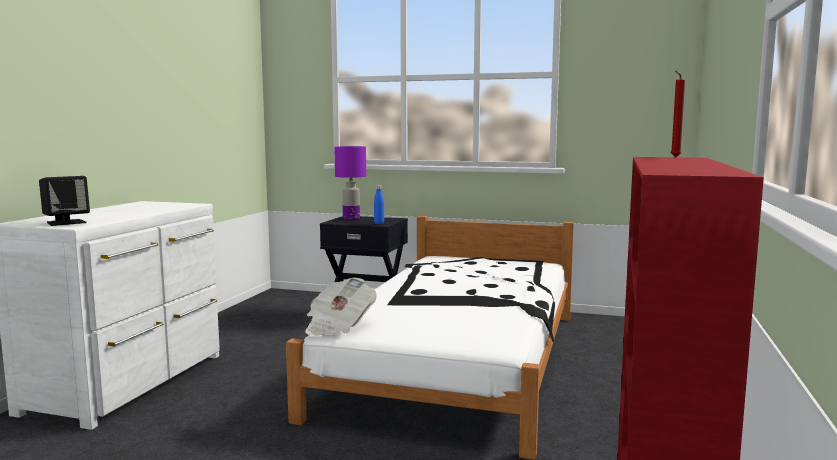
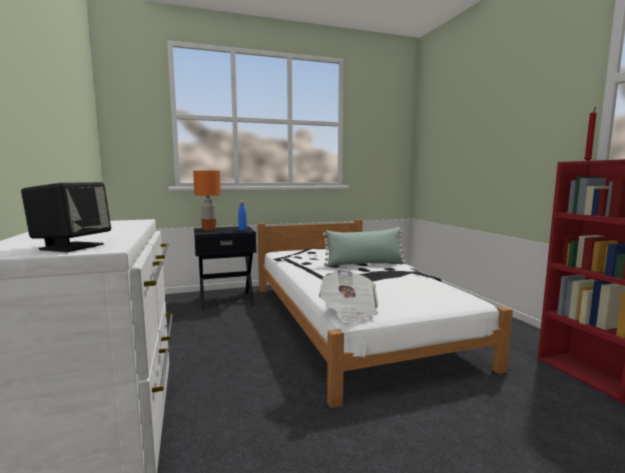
camera: 35 degrees left, 0 degrees up
(351, 218) = (209, 229): purple table lamp -> orange table lamp
(491, 286) = (364, 264): none -> green pillow

